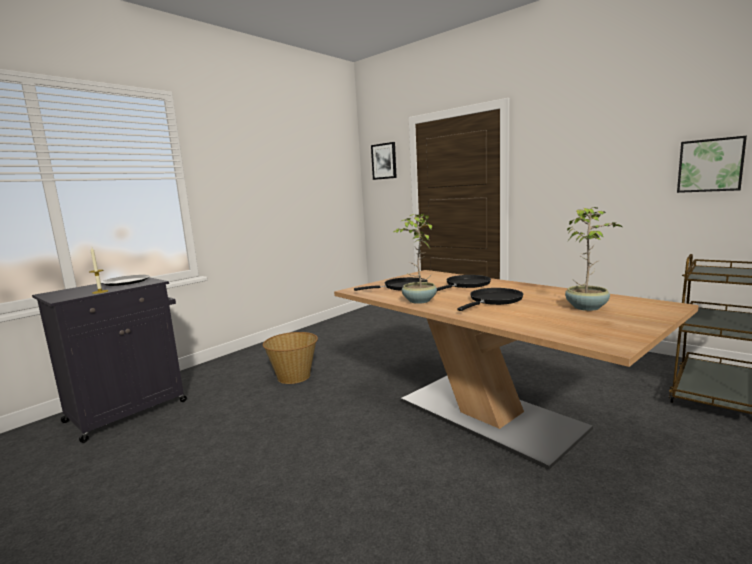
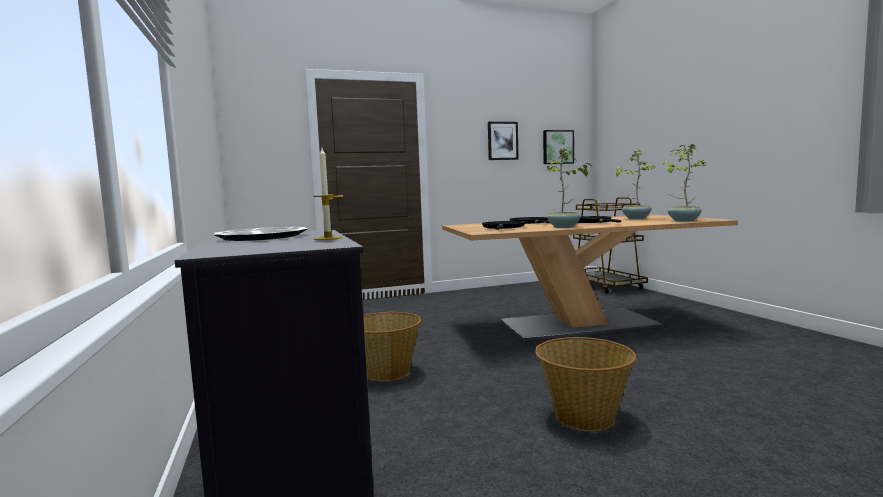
camera: 60 degrees left, 5 degrees down
(243, 466) = (584, 417): none -> basket
(384, 161) = (265, 116): picture -> picture (502, 141)
(565, 331) = (683, 220): none -> potted plant

